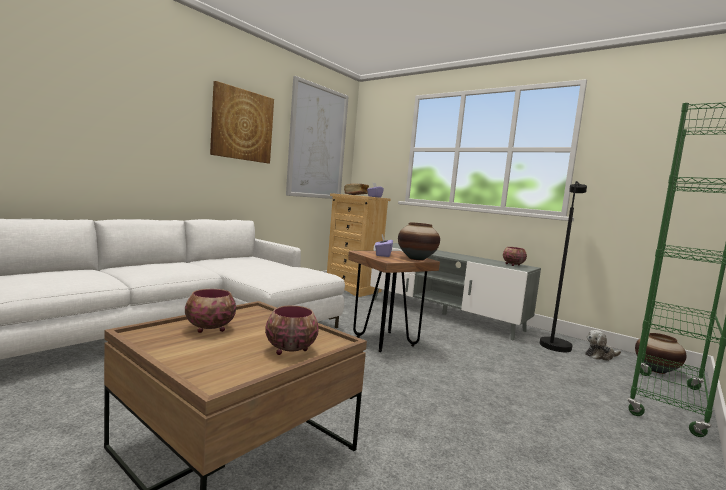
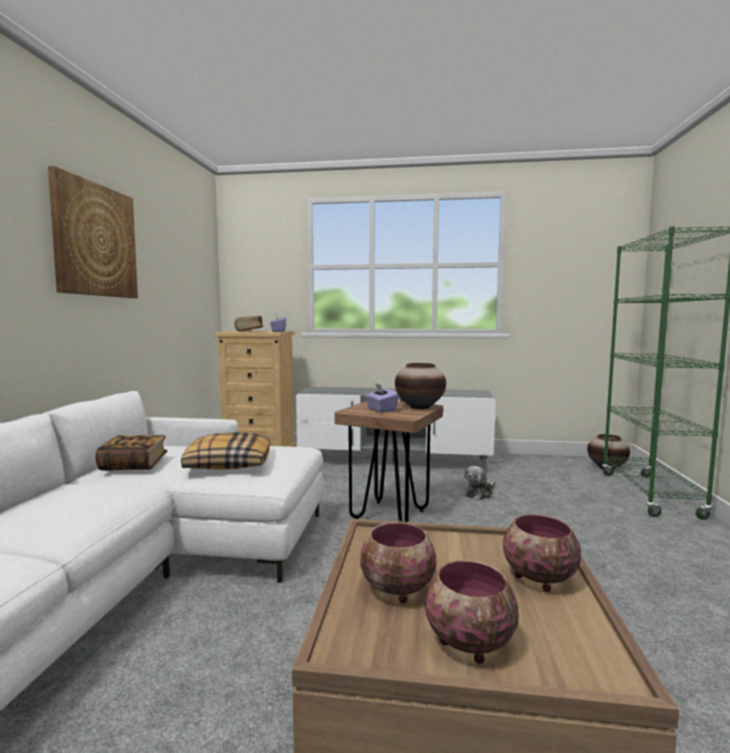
camera: 30 degrees left, 0 degrees up
(221, 260) = (133, 465): none -> book
(267, 269) = (228, 463): none -> pillow
(317, 143) = (184, 262): picture -> none
(512, 265) = (466, 392): bowl -> bowl (467, 643)
(555, 344) = (518, 465): black floor lamp -> none
(600, 356) = (561, 467): plush toy -> plush toy (479, 494)

